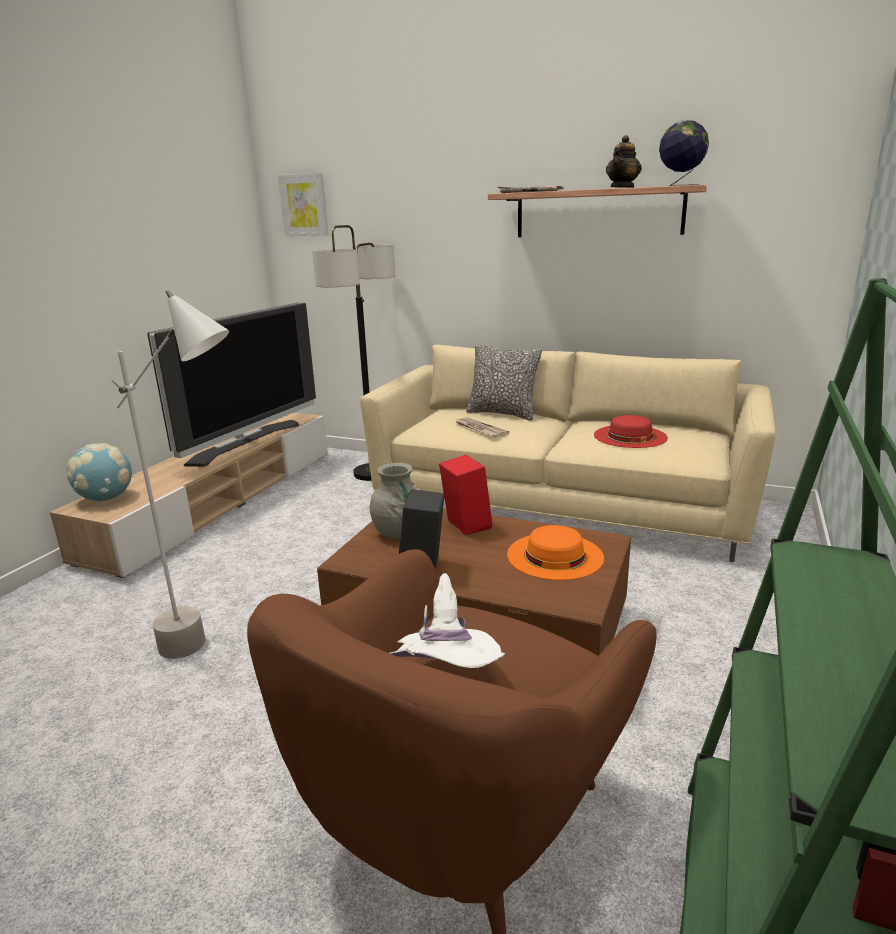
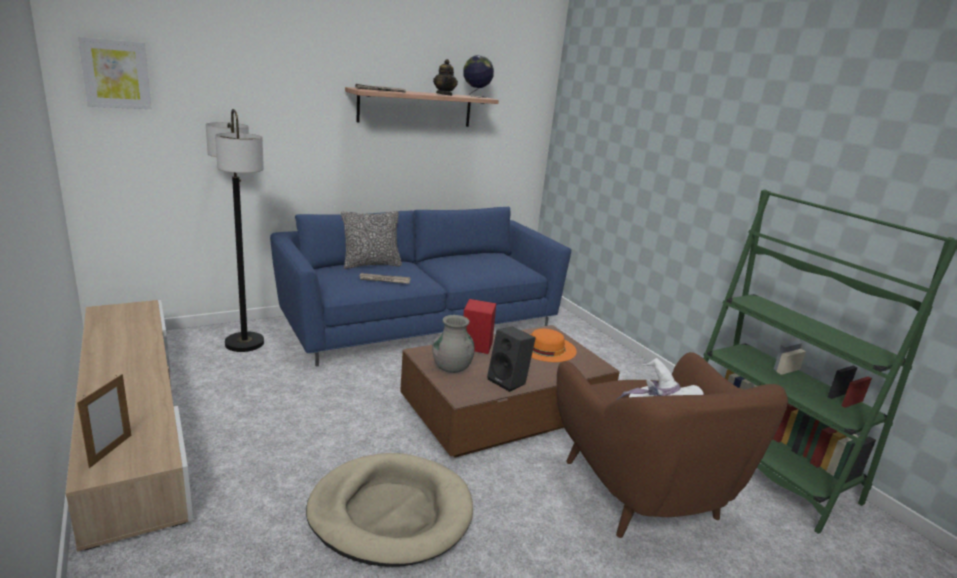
camera: 55 degrees left, 0 degrees up
(106, 498) = (111, 450): globe -> picture frame
(216, 648) = (391, 512): grey floor lamp -> beige dog bed
(246, 442) = (137, 346): television -> none
(560, 504) = (421, 323): beige sofa -> blue sofa
(630, 436) = (475, 265): red hat -> none

